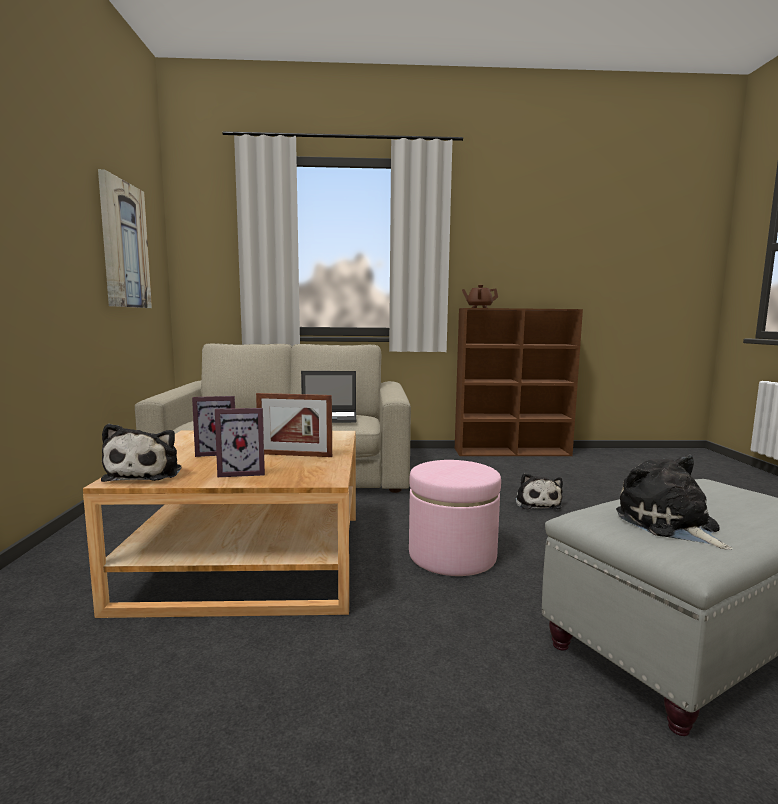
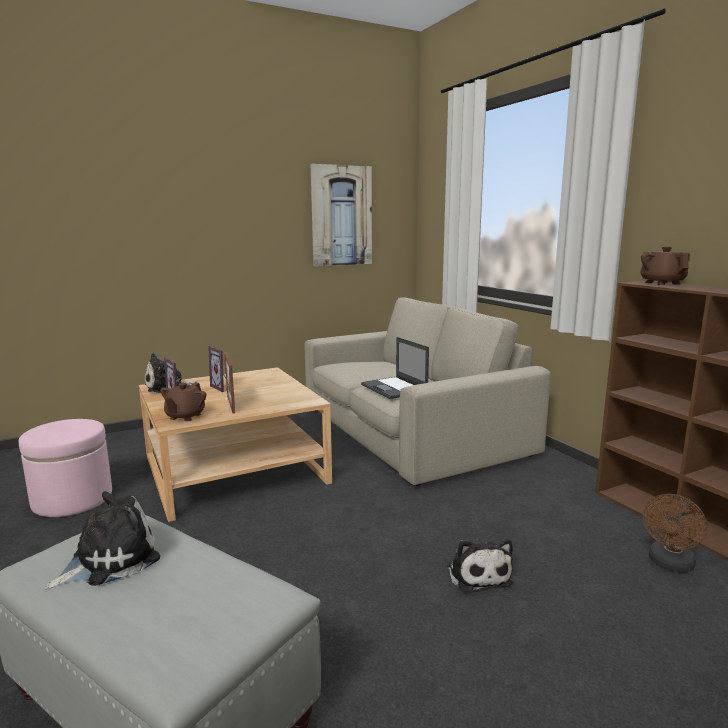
camera: 65 degrees right, 5 degrees up
(308, 473) = (185, 416): none -> brown teapot
(452, 555) = (284, 543): pink ottoman -> pink ottoman (72, 499)
(537, 503) = (477, 573): plush toy -> plush toy turned 75 degrees counterclockwise
(547, 465) = (670, 564): none -> brown fan

